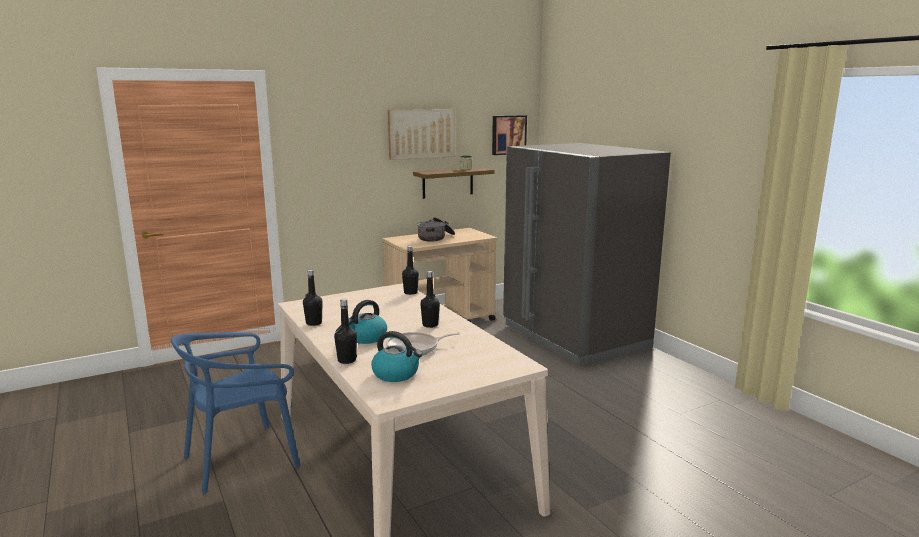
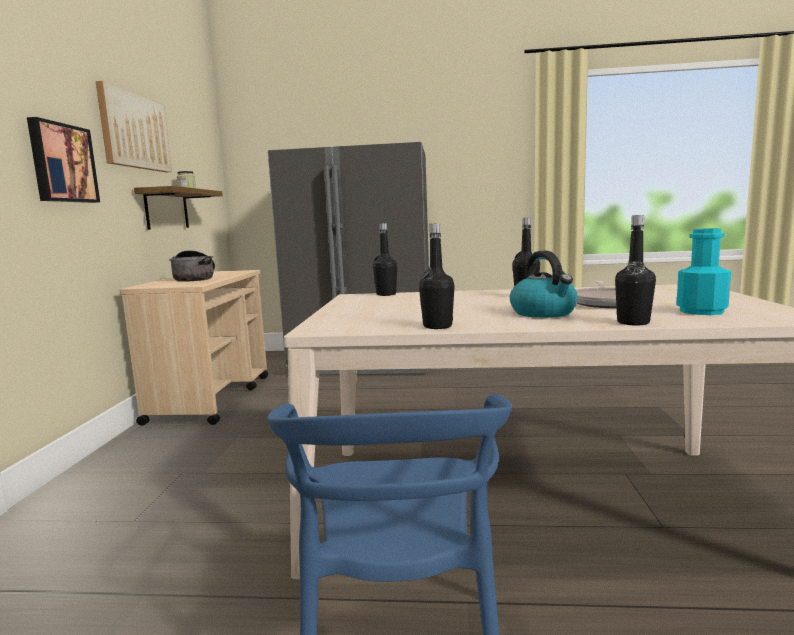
camera: 55 degrees left, 5 degrees down
(396, 374) = (701, 311): kettle -> turquoise bottle
(508, 134) = (204, 155): picture -> picture (62, 163)

